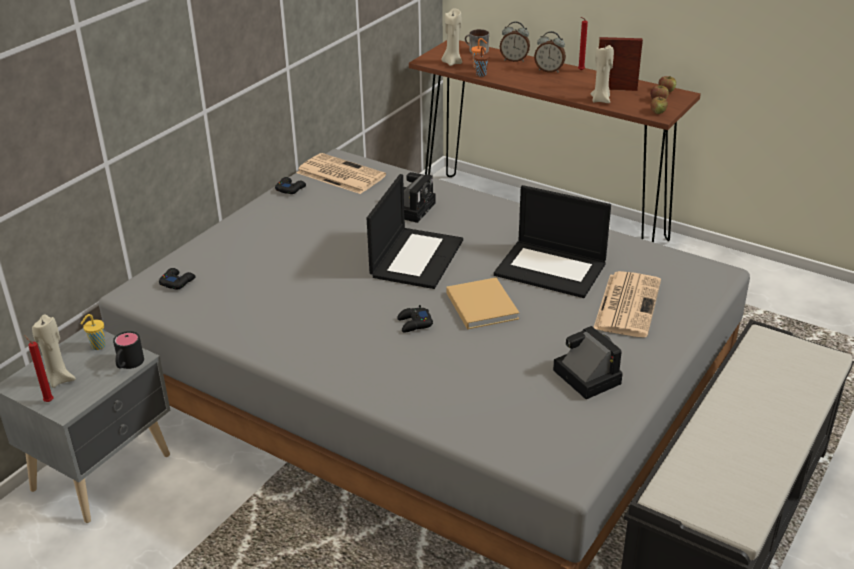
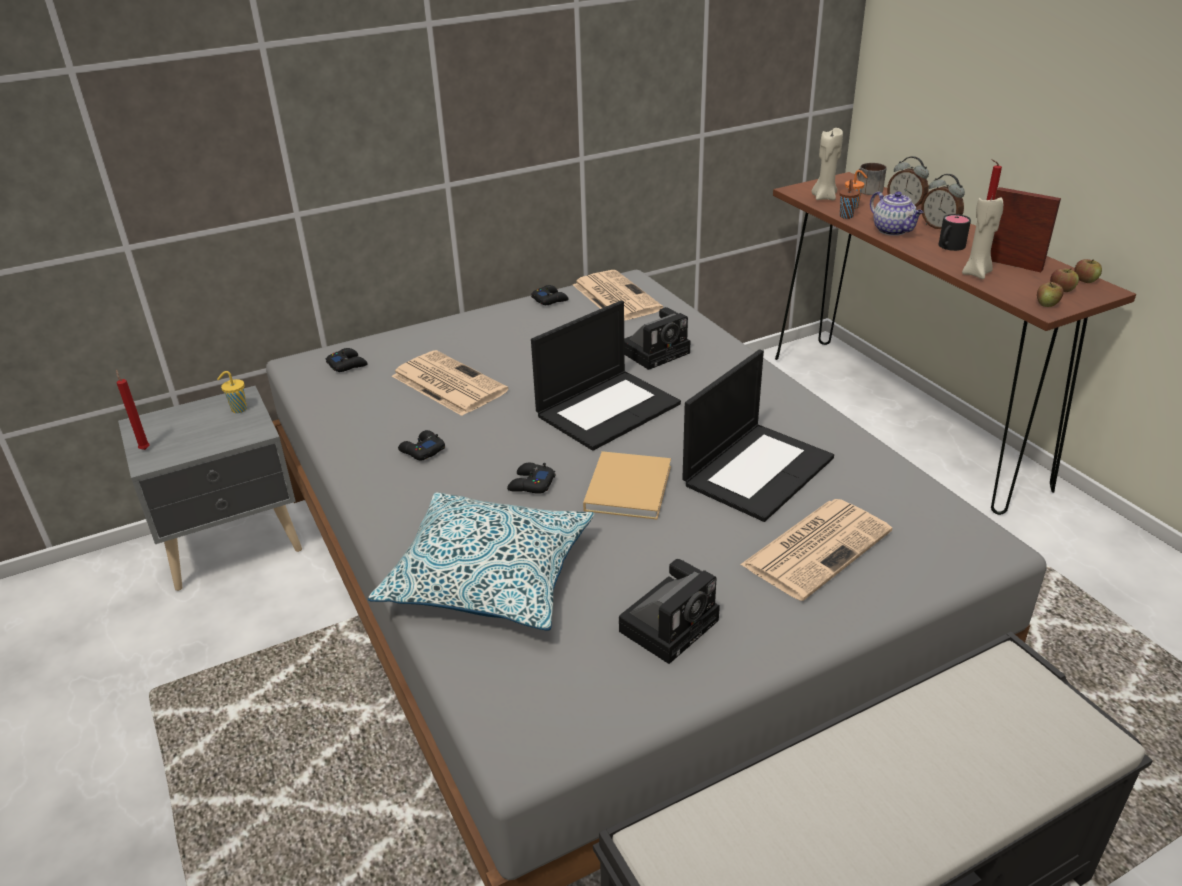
camera: 30 degrees right, 0 degrees up
(59, 379) = (175, 430): beige candle -> none
(128, 364) = (244, 436): black mug -> black mug (949, 247)
(277, 273) = (447, 383): none -> newspaper
(311, 326) = (422, 450): none -> black game controller
(447, 389) = (489, 576): none -> pillow
(522, 79) = (893, 231): none -> teapot
(552, 269) = (758, 470): laptop -> laptop turned 105 degrees counterclockwise
(584, 375) = (671, 623): camera -> camera turned 45 degrees clockwise

